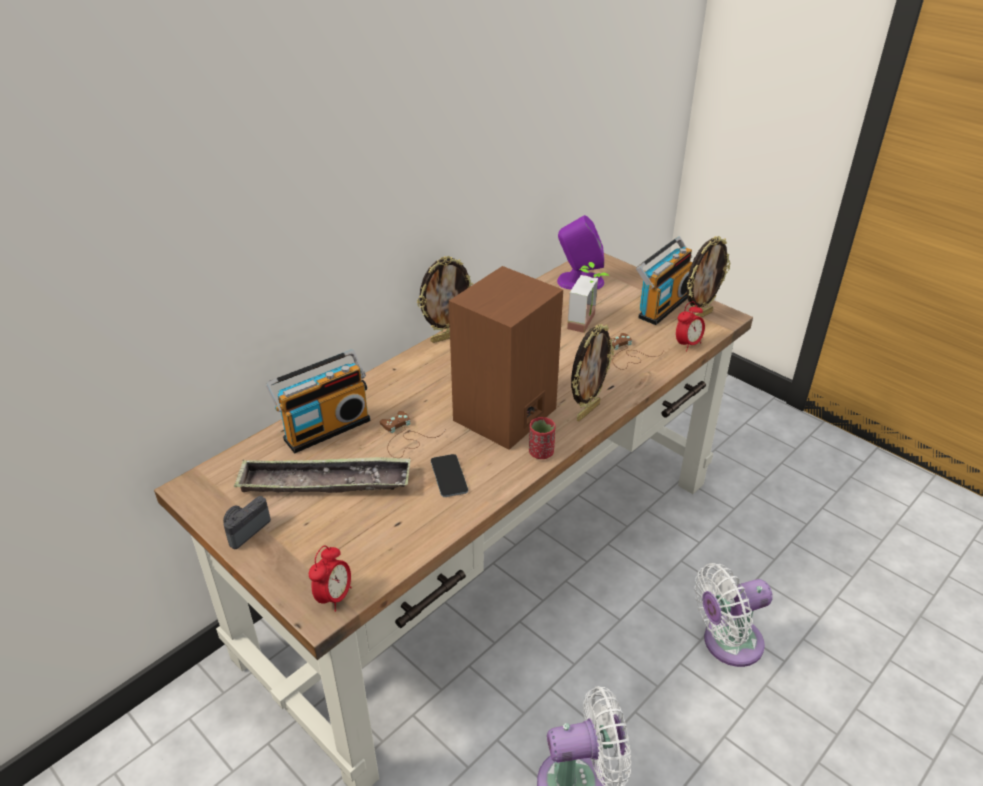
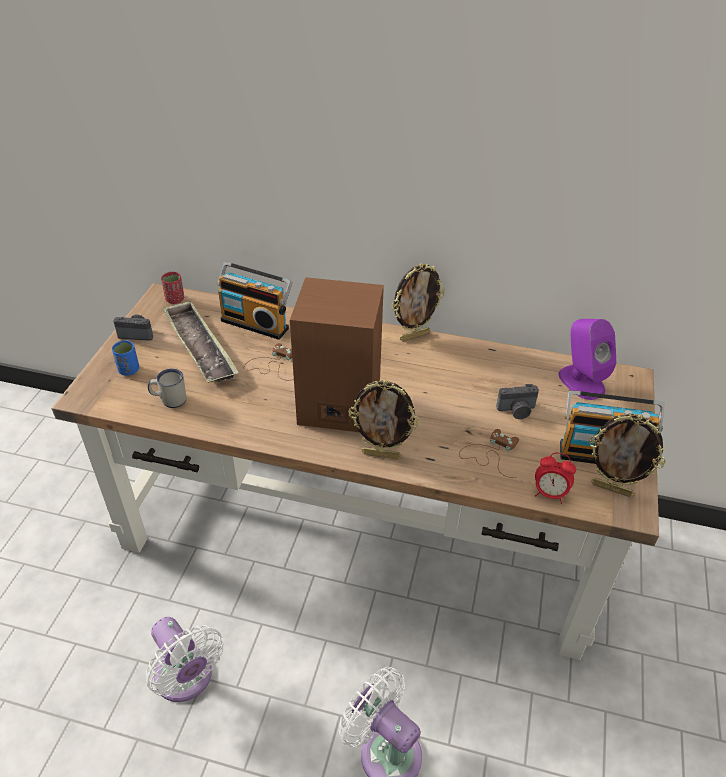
camera: 60 degrees right, 5 degrees up
(309, 554) = (129, 370): none -> blue cup
(334, 597) = (96, 398): alarm clock -> none
(394, 532) = (169, 400): none -> white mug
(447, 337) = (414, 335): picture frame -> picture frame turned 60 degrees counterclockwise
(449, 476) = (244, 403): phone -> none
(541, 452) = (305, 444): red cup -> red cup (175, 299)
(588, 323) = (517, 411): potted plant -> camera

